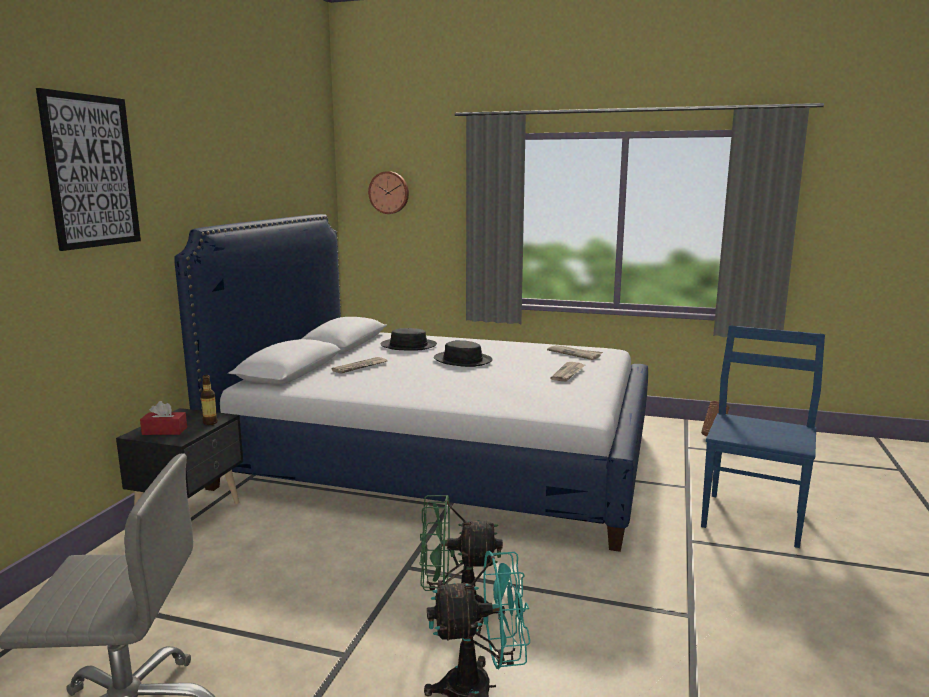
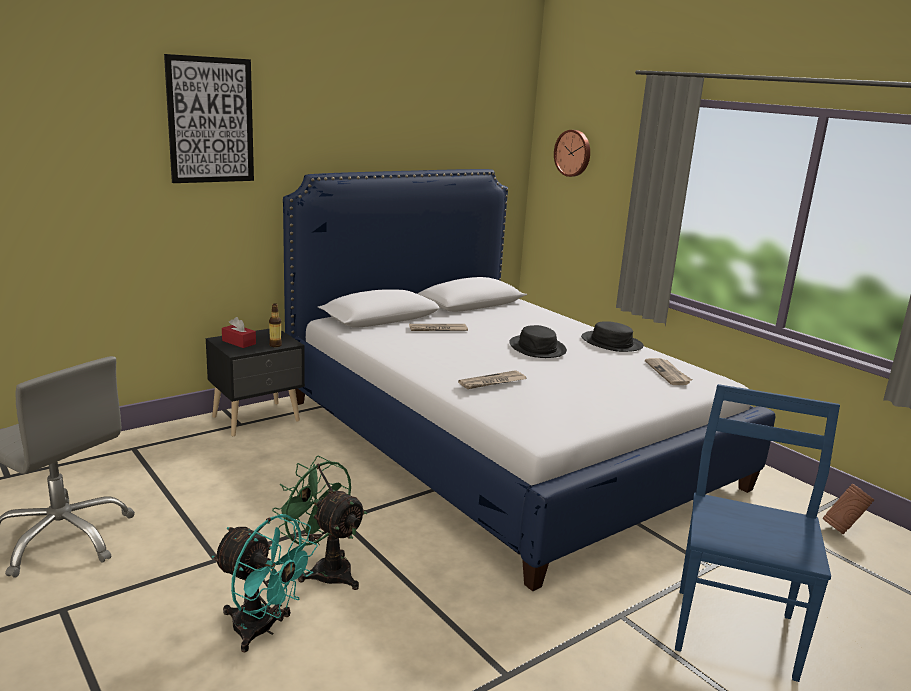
camera: 35 degrees right, 5 degrees up
(408, 345) = (519, 320): black hat -> black hat (611, 343)
(568, 373) = (614, 391): newspaper -> newspaper (492, 382)
(753, 518) = (735, 629): blue chair -> blue chair turned 45 degrees counterclockwise

